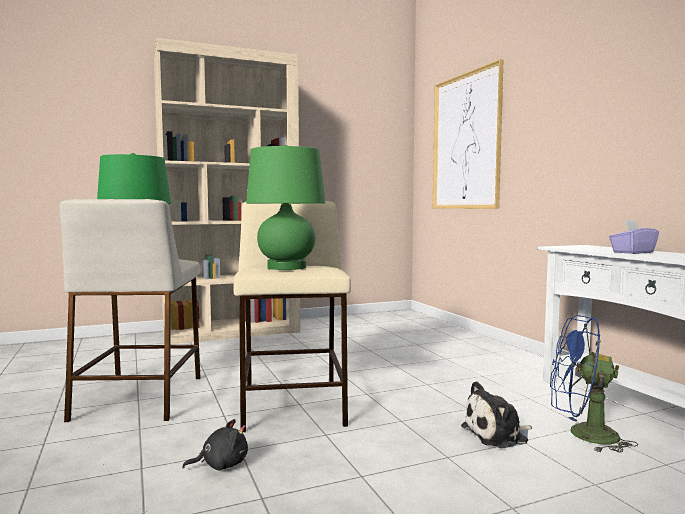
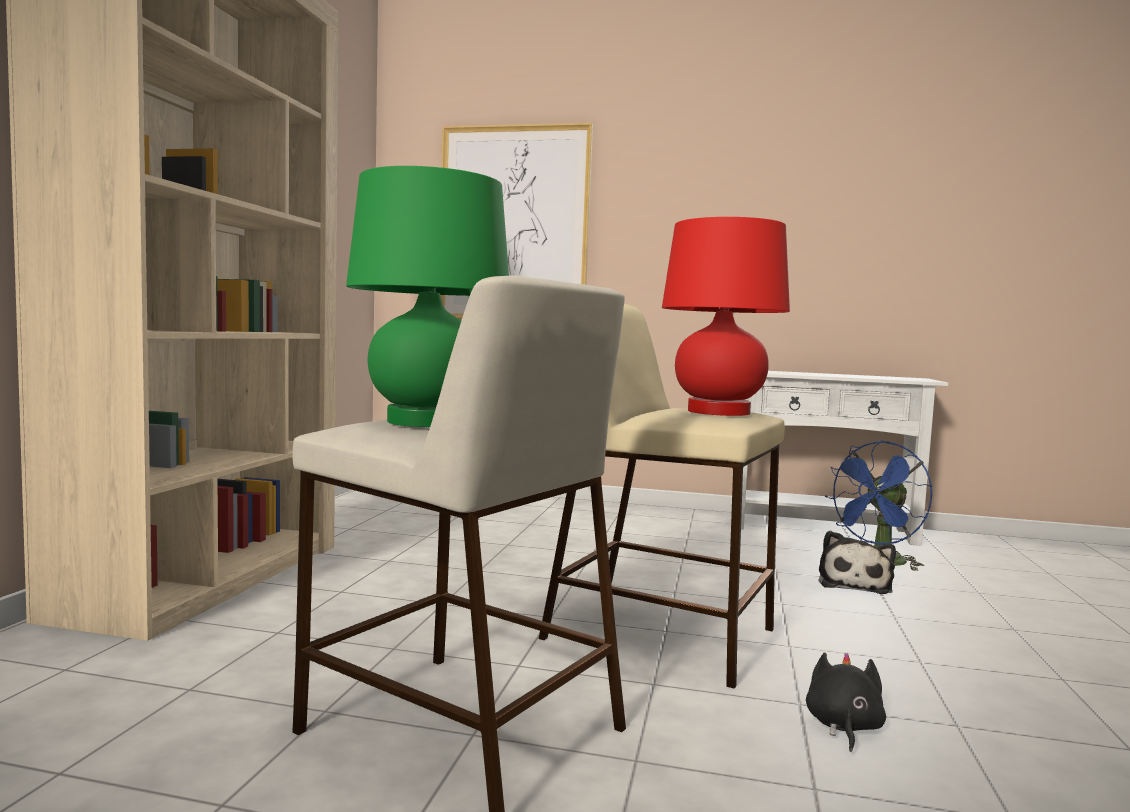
camera: 55 degrees left, 0 degrees up
(286, 267) = (718, 412): green table lamp -> red table lamp
(632, 252) = (836, 375): purple tissue box -> none

